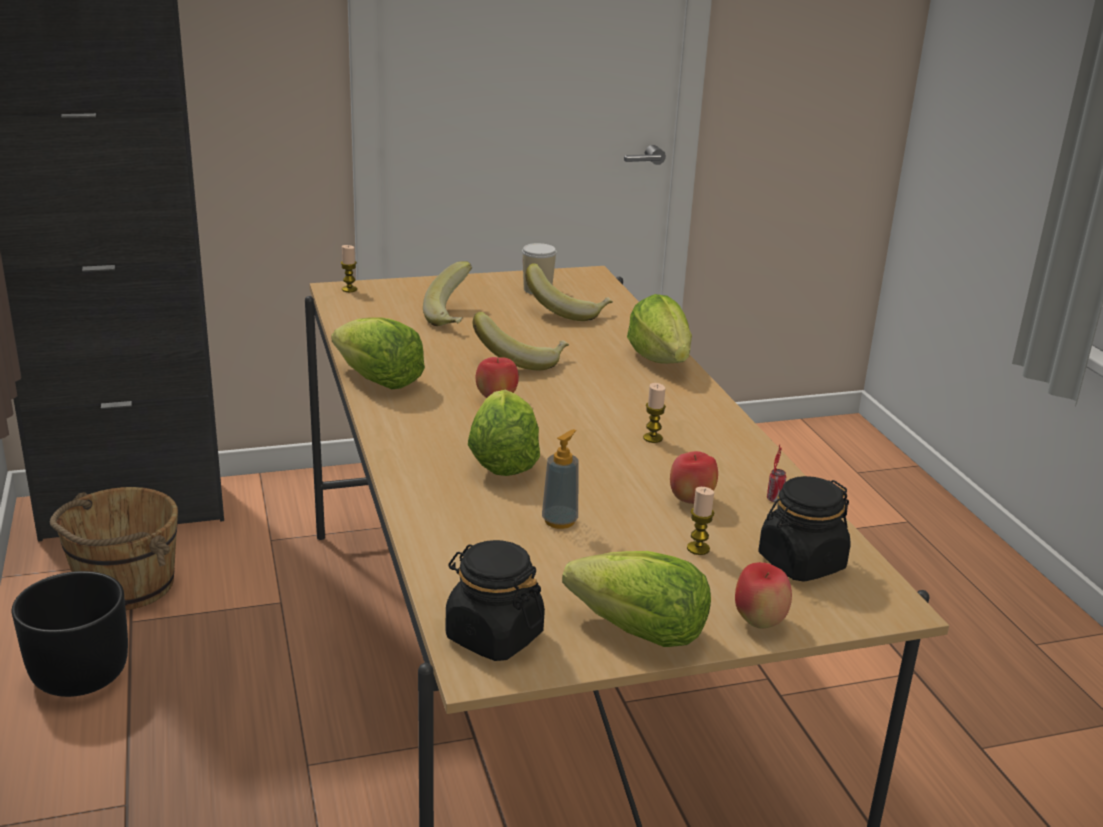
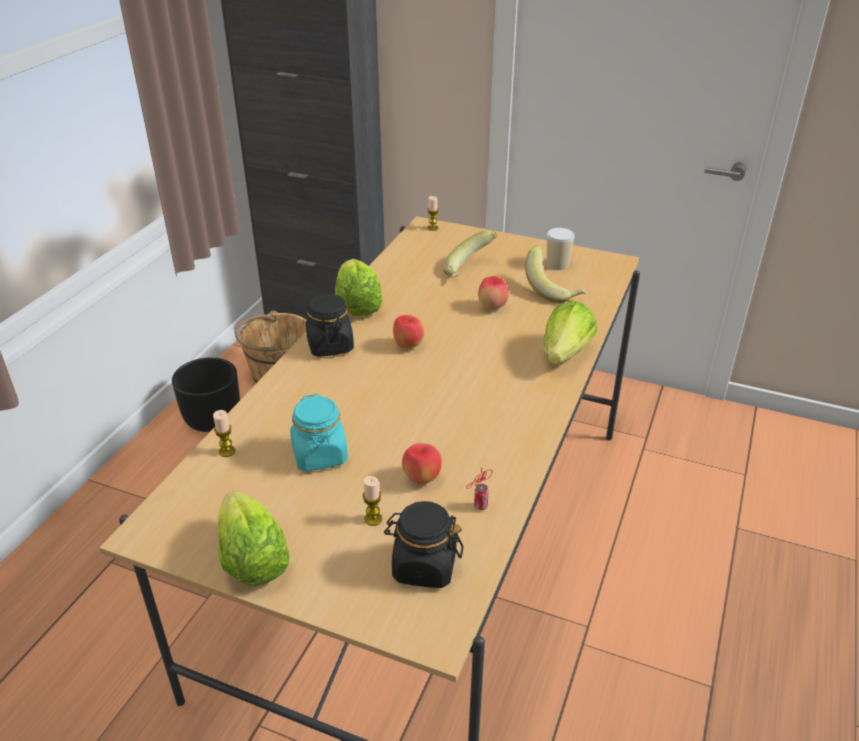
camera: 40 degrees right, 10 degrees up
(493, 636) = (177, 517): black jar -> black jar (330, 345)
(502, 461) = (347, 395): lettuce -> none
(521, 360) = (465, 320): banana -> none
(559, 521) = (320, 455): soap dispenser -> turquoise jar
(652, 438) = (466, 418): candle -> candle (227, 451)
(759, 622) = (331, 595): apple -> apple (492, 307)

